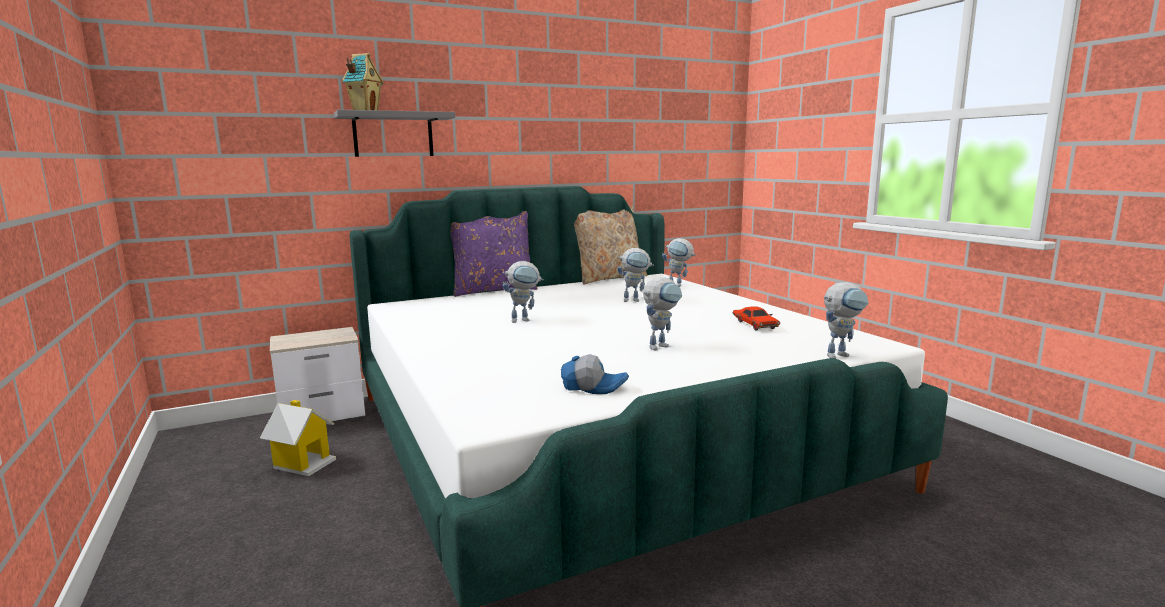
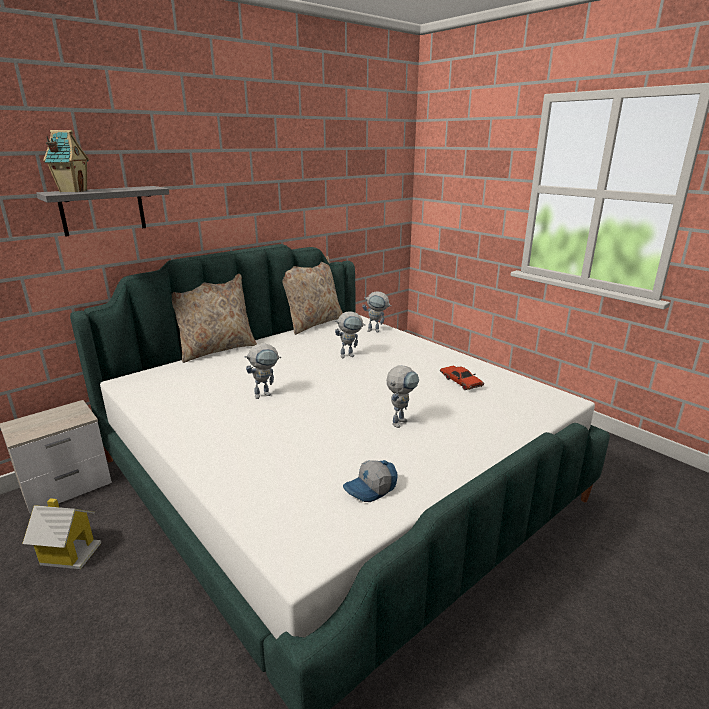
camera: 15 degrees left, 10 degrees up
(493, 290) = (216, 349): purple pillow -> beige pillow
(594, 387) = (371, 489): cap -> cap turned 150 degrees clockwise
(840, 355) = (541, 417): toy robot -> none

